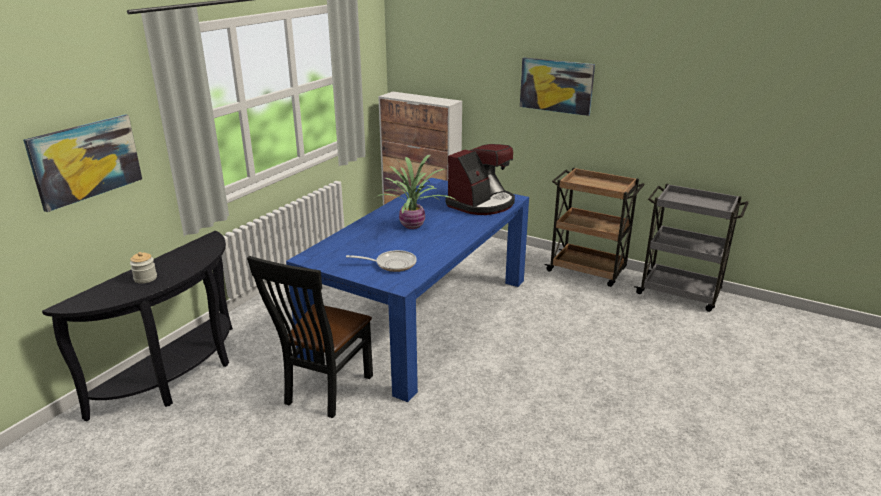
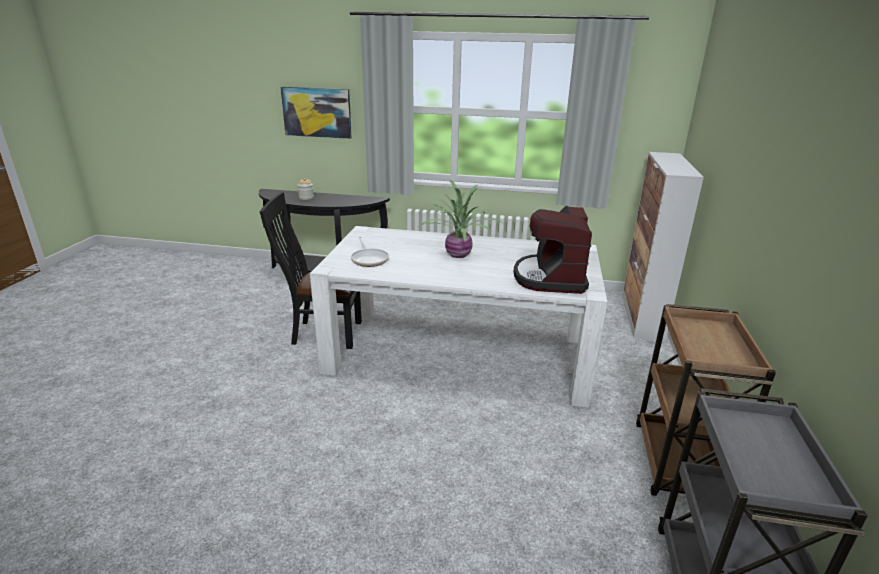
camera: 70 degrees right, 0 degrees up
(422, 316) = (459, 353): blue dining table -> white dining table
(482, 204) = (550, 278): coffee machine -> coffee machine turned 75 degrees clockwise
(556, 86) = (762, 177): picture -> none

